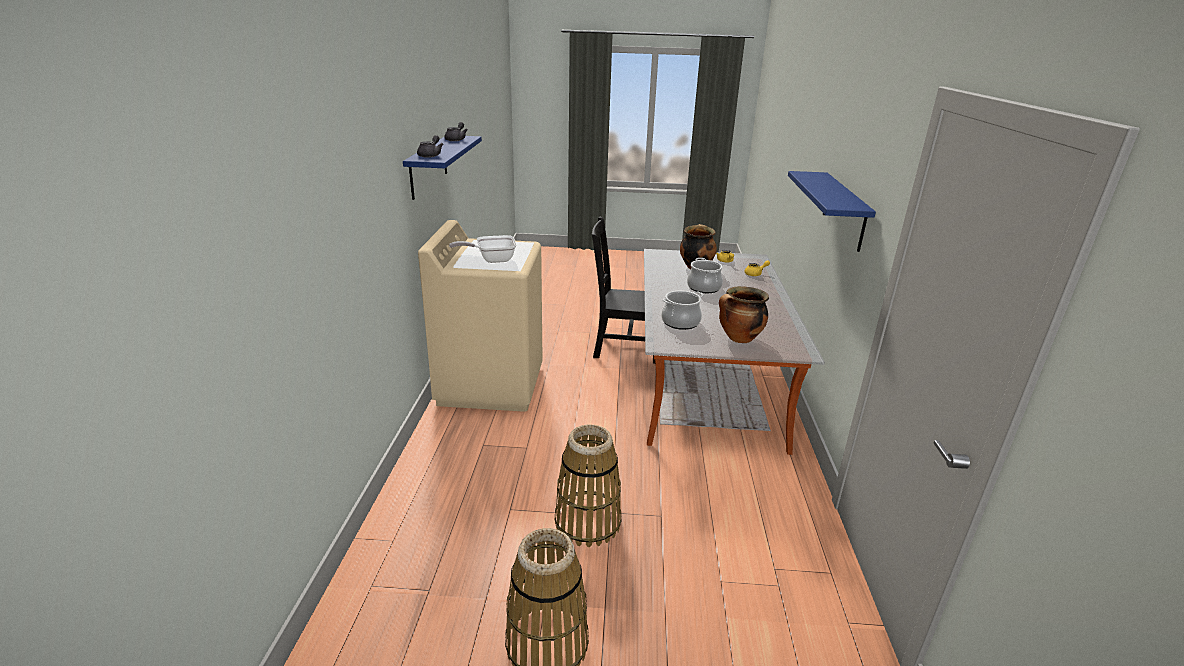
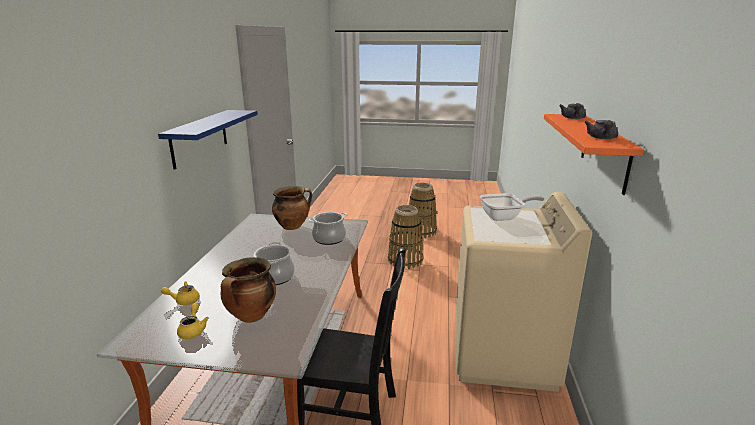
camera: 175 degrees left, 5 degrees down
(428, 166) = (605, 151): blue shelf -> orange shelf

